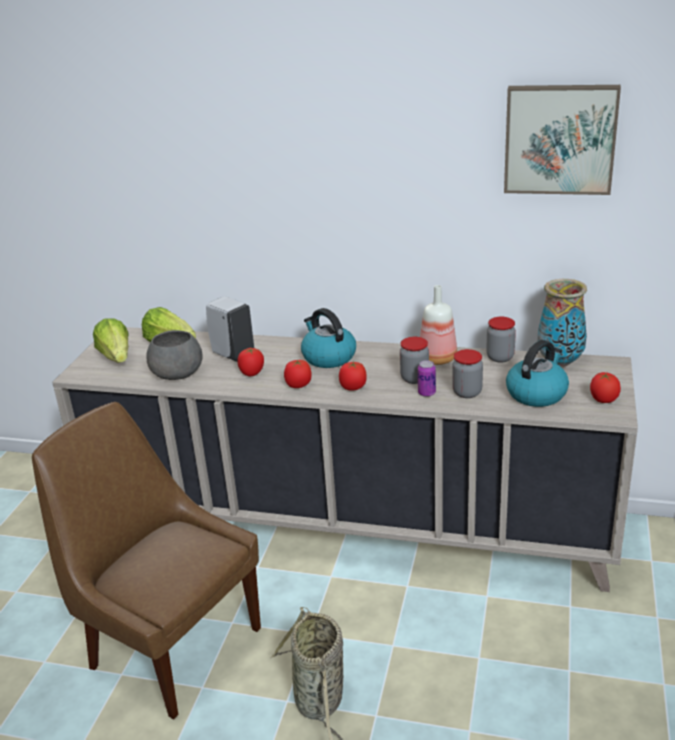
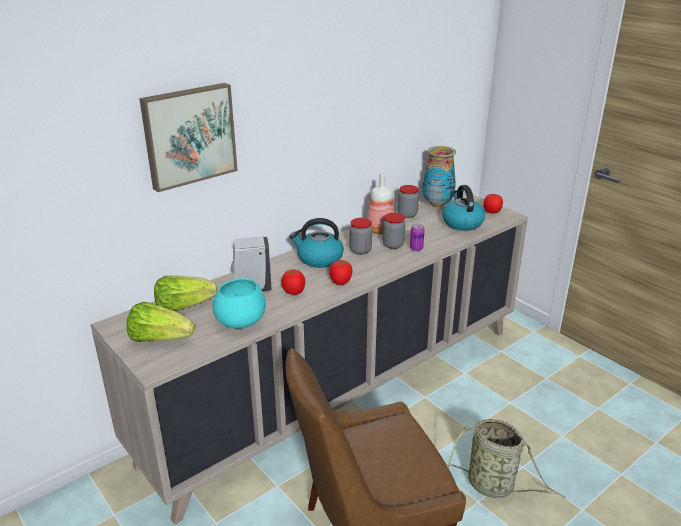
camera: 55 degrees left, 0 degrees up
(178, 373) = (241, 320): grey bowl -> turquoise bowl
(353, 387) = (374, 266): tomato -> none
(467, 392) = (433, 238): jar -> jar (360, 250)
(560, 139) = (424, 50): picture -> picture (189, 135)

